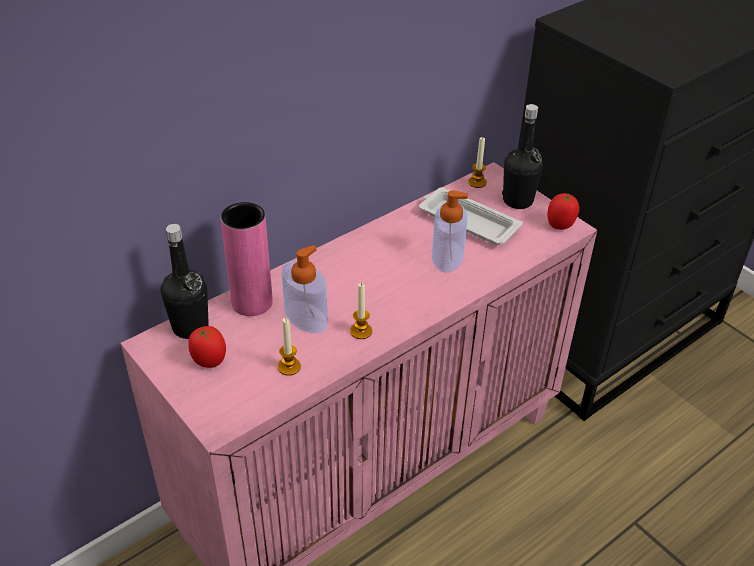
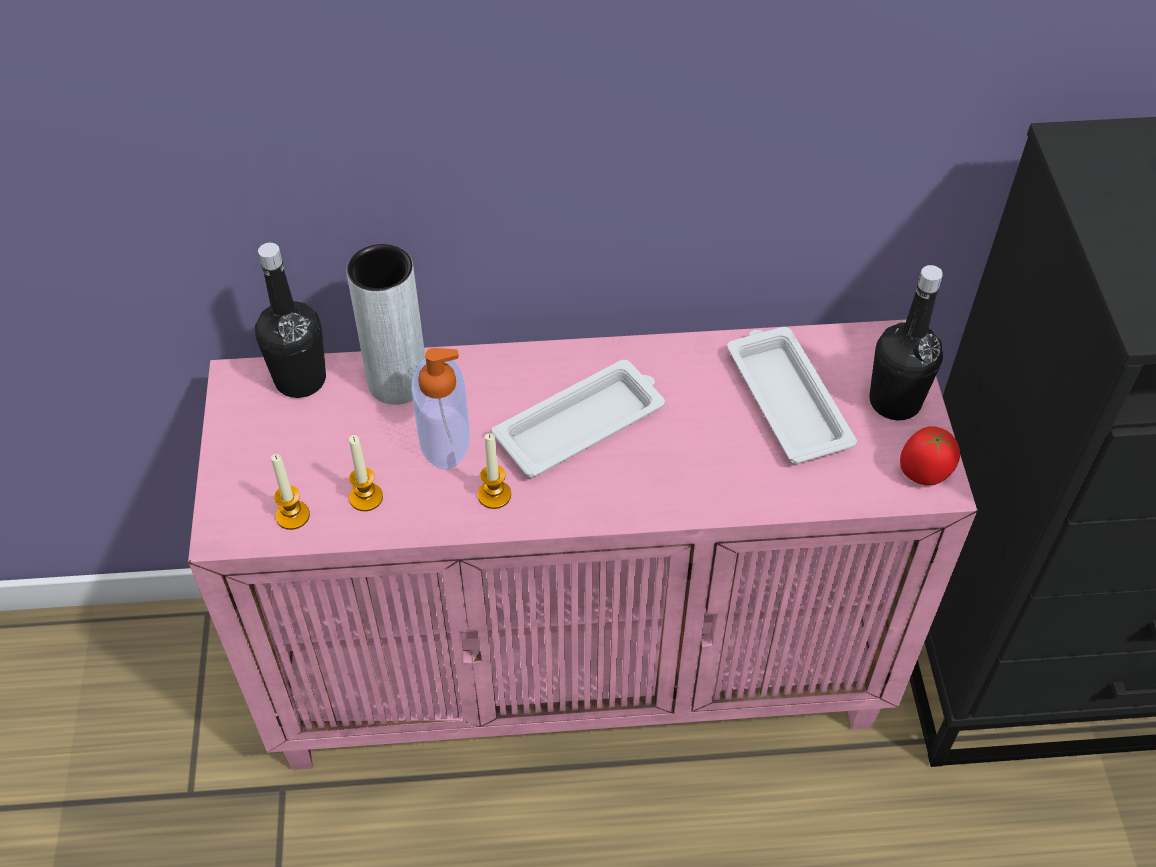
camera: 35 degrees right, 10 degrees up
(209, 361) = (283, 438): tomato -> none
(252, 302) = (398, 382): pink vase -> grey vase
(376, 277) = (582, 424): none -> white tray
(447, 256) = (707, 441): soap dispenser -> none
(477, 182) = (859, 342): candle -> candle (292, 515)

